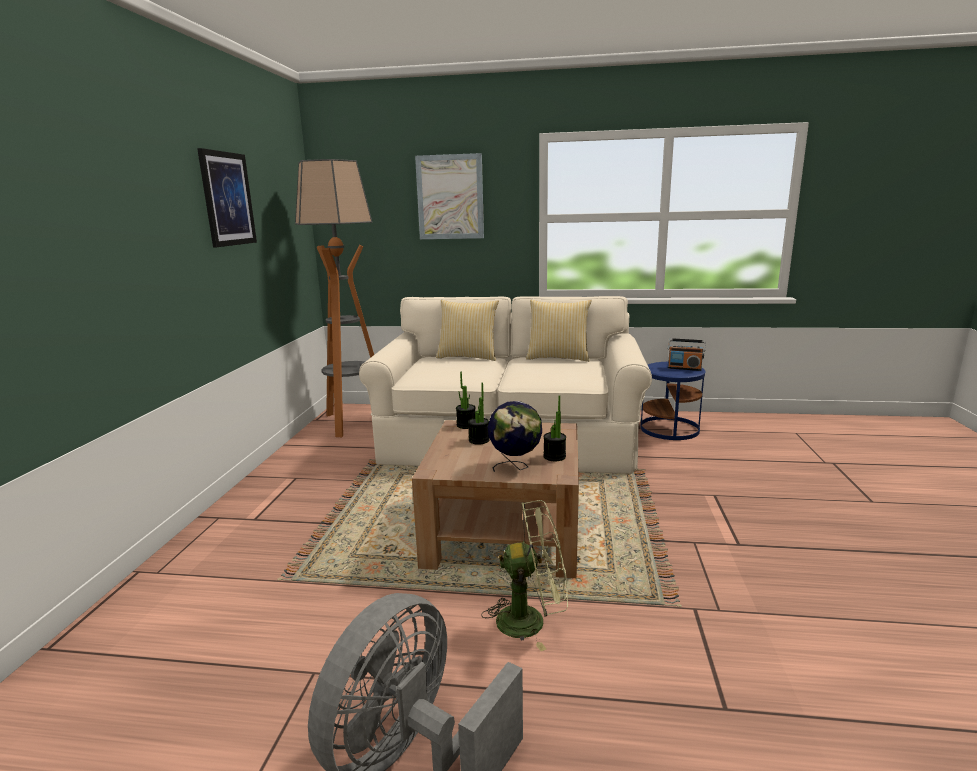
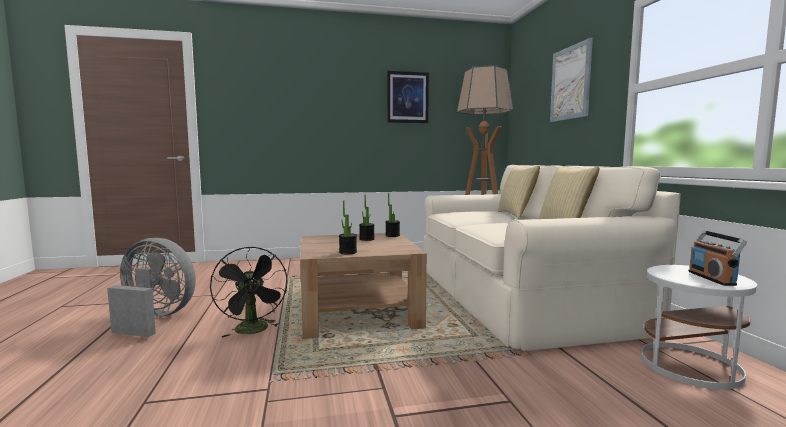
camera: 70 degrees right, 10 degrees down
(515, 467) = (324, 247): globe -> none
(531, 620) = (253, 331): green fan -> black fan
(669, 429) = (690, 366): blue side table -> white side table

